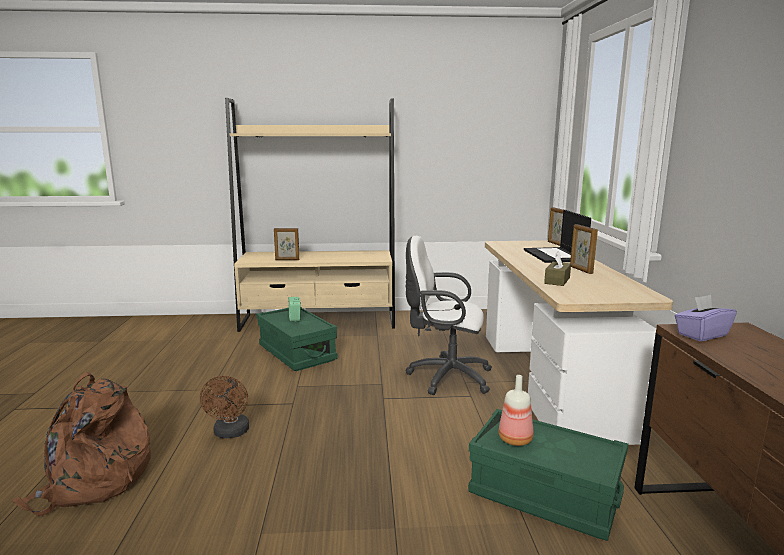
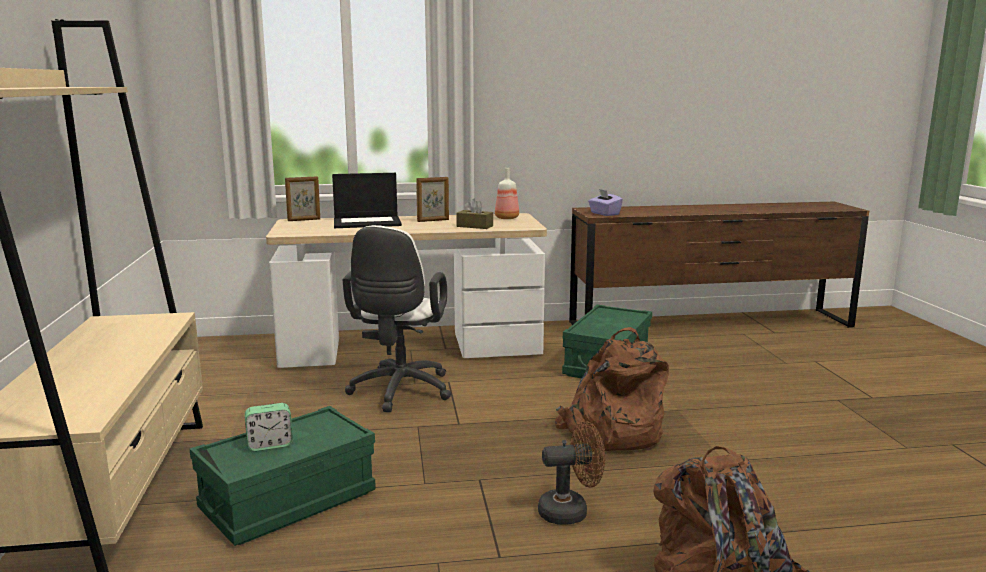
camera: 95 degrees left, 0 degrees up
(287, 260) = (109, 382): picture frame -> none
(347, 469) = (611, 432): none -> brown backpack
(516, 439) = (606, 330): bottle -> bottle (506, 218)

